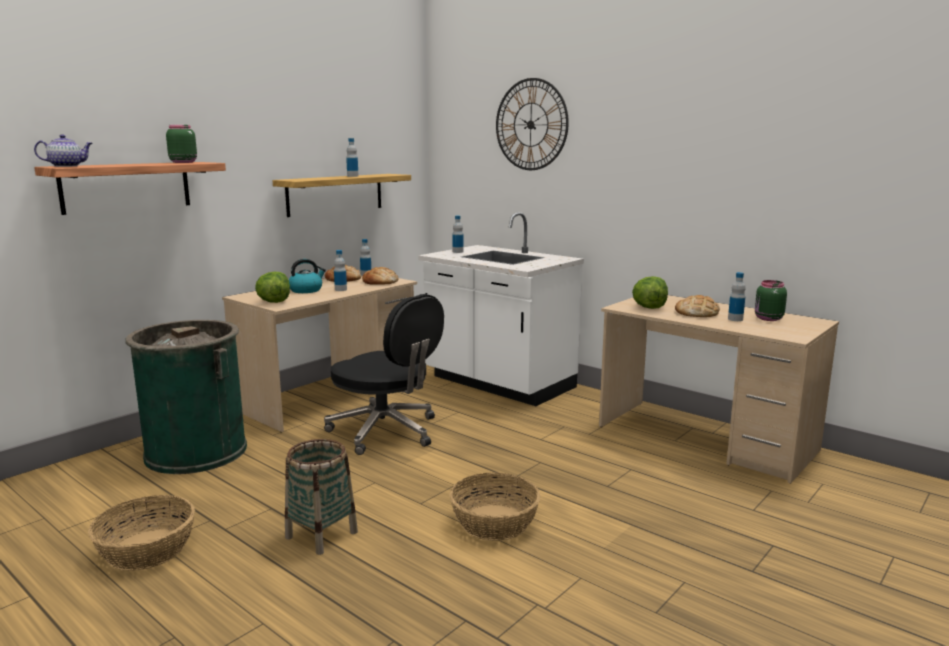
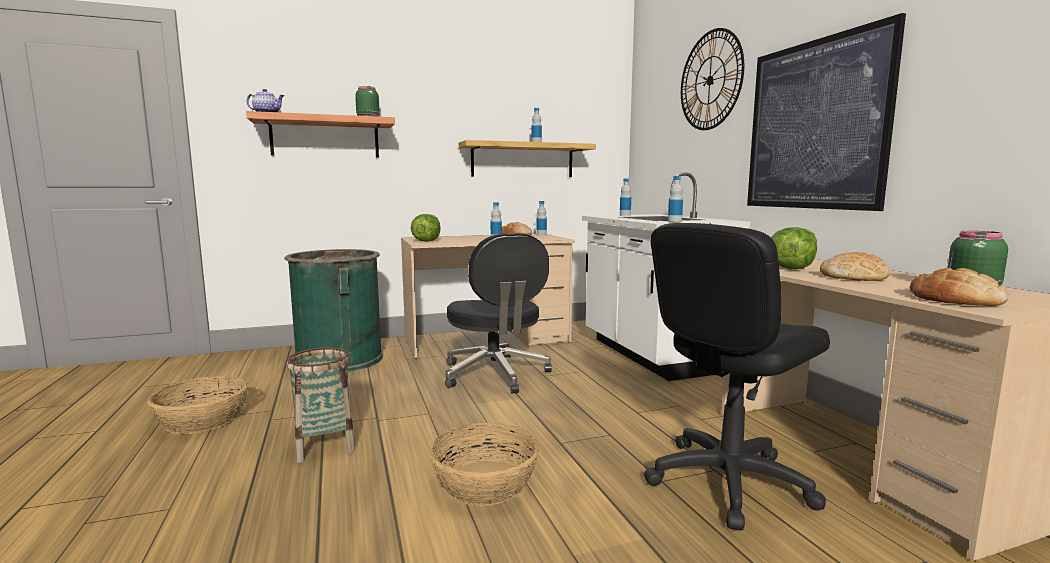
camera: 30 degrees right, 5 degrees down
(306, 290) = (469, 238): kettle -> none
(380, 282) = (541, 238): bread -> bread (956, 299)
(638, 184) = (815, 125): none -> picture
(645, 475) = (728, 481): none -> black office chair
(735, 319) = (907, 286): bottle -> bottle (674, 222)

